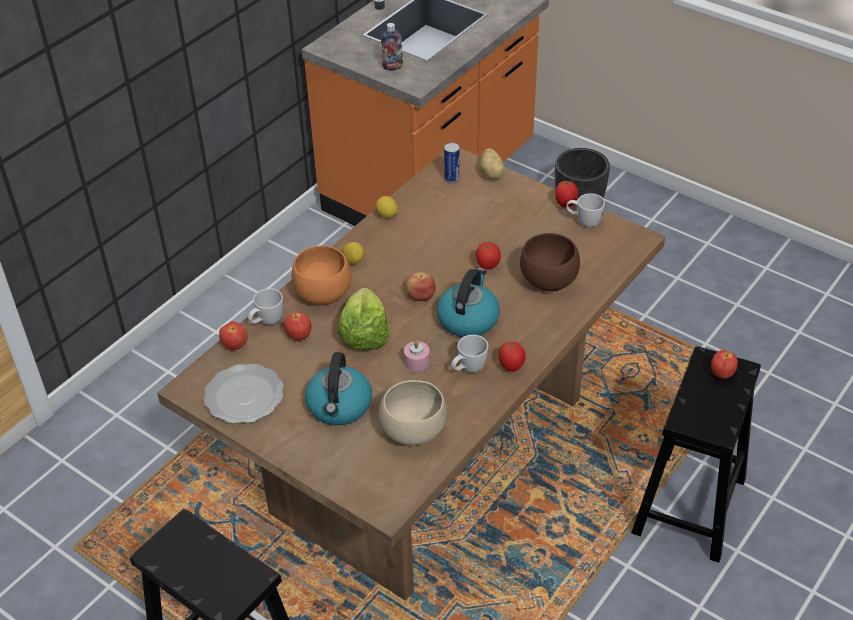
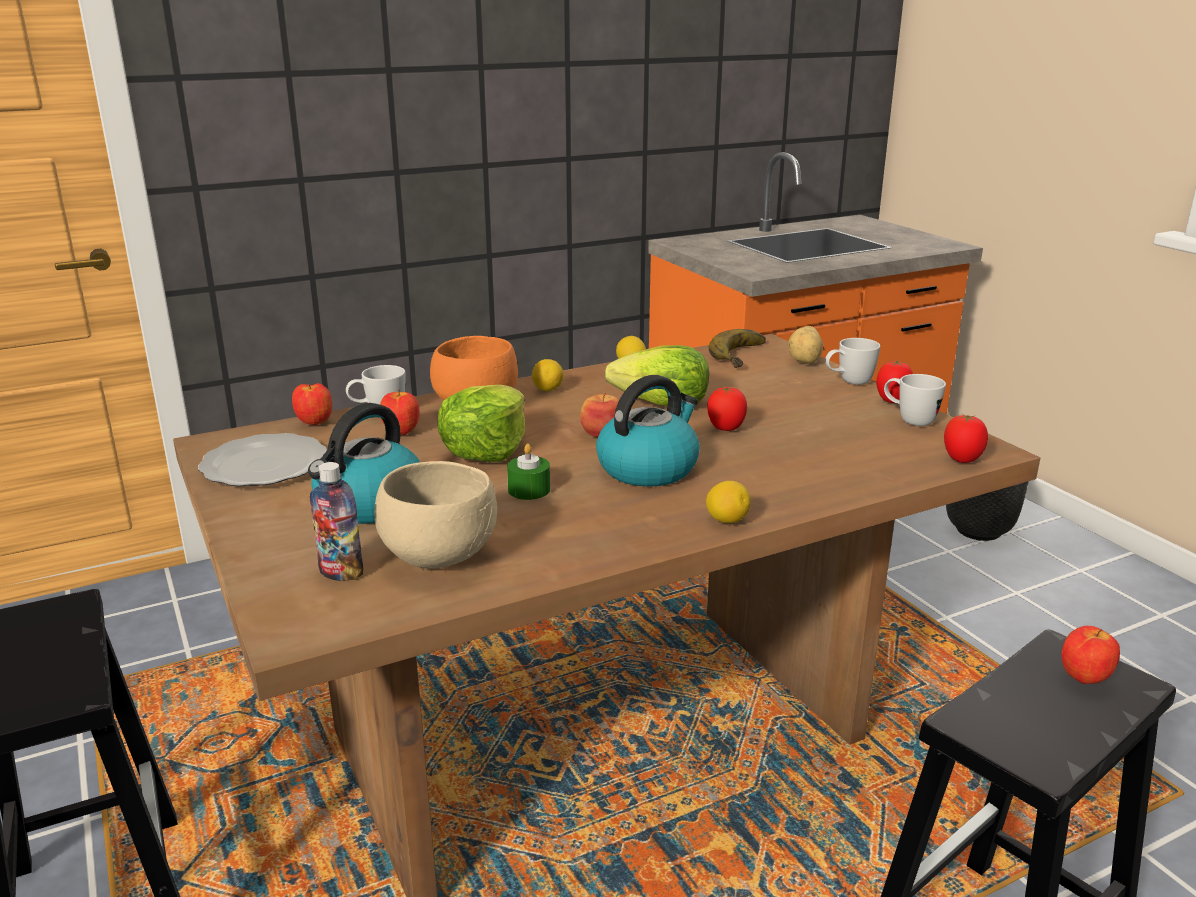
camera: 25 degrees right, 20 degrees down
(392, 67) = (739, 260): bottle -> bottle (341, 573)
(417, 362) = (529, 490): pink candle -> green candle
(435, 253) = (662, 404): none -> lettuce
(451, 179) = (746, 355): can -> banana
(468, 369) = (596, 515): white mug -> white mug (848, 382)
(511, 367) = (667, 529): tomato -> tomato (962, 460)
(536, 349) = (727, 520): none -> lemon
(549, 283) = (806, 461): brown bowl -> none

